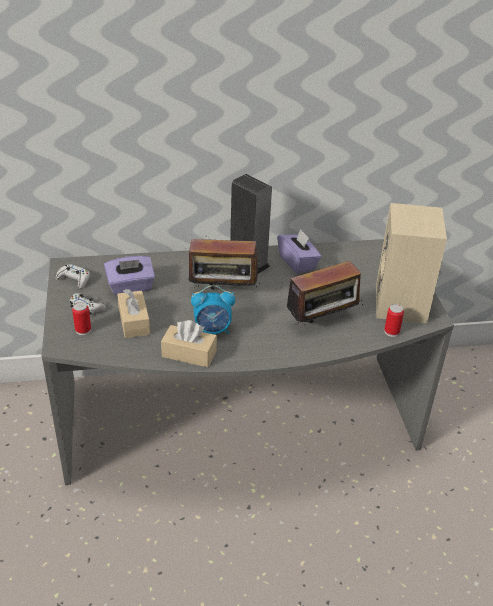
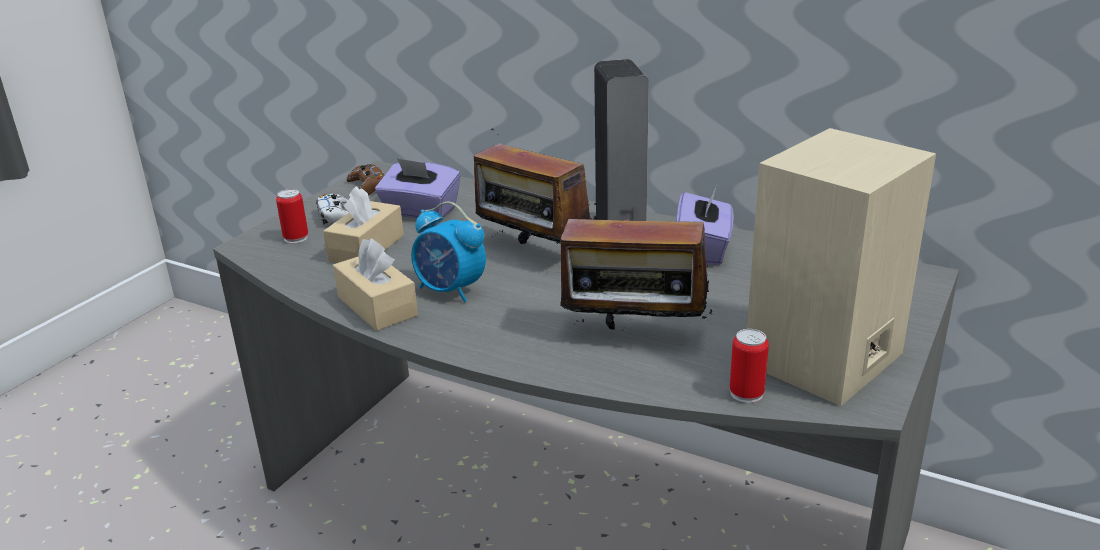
camera: 40 degrees right, 10 degrees down
(74, 279) = (368, 187): white game controller -> brown game controller

